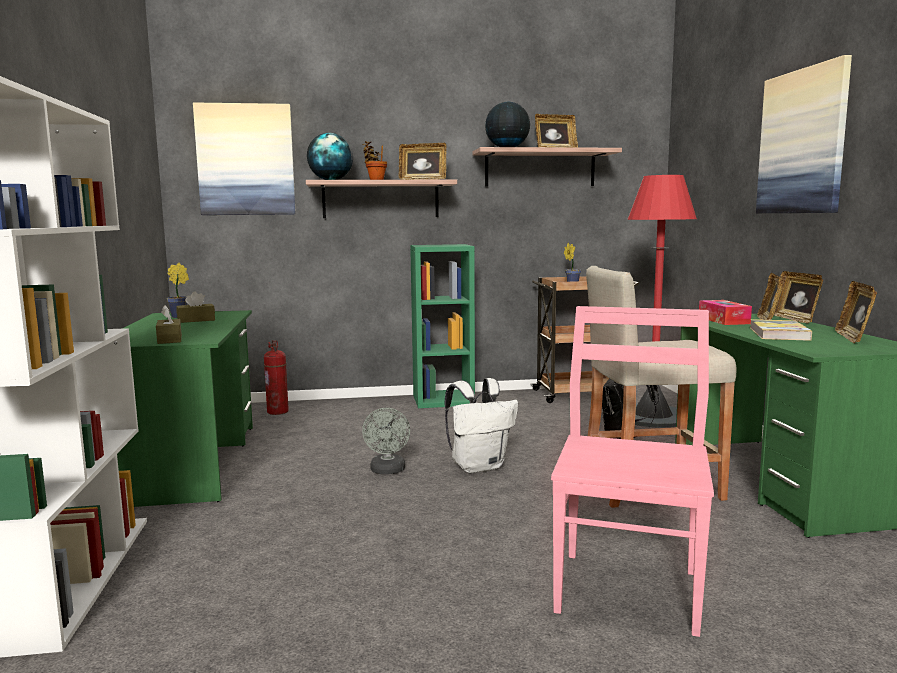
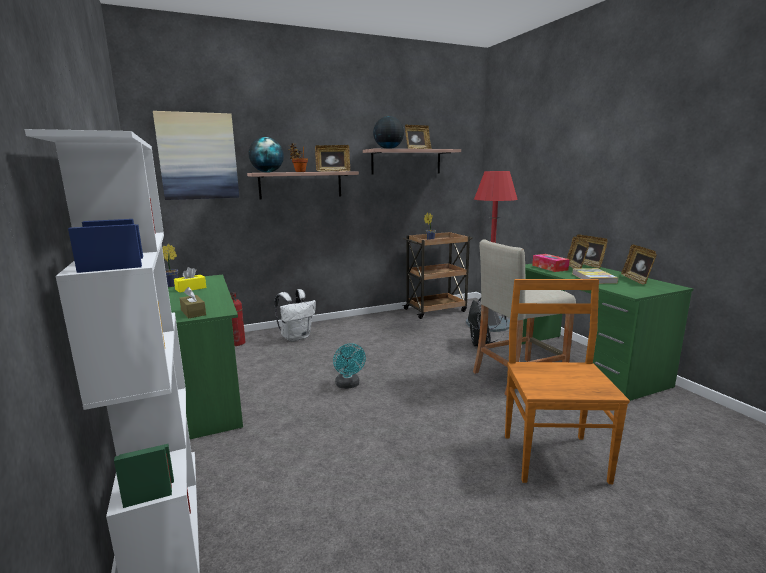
camera: 15 degrees left, 5 degrees up
(196, 320) = (191, 288): brown tissue box -> yellow tissue box
(388, 471) = (348, 385): grey fan -> turquoise fan
(443, 400) = (350, 322): green bookcase -> none
(479, 466) = (407, 374): white backpack -> white backpack (296, 337)
(628, 588) = (553, 456): pink chair -> brown chair
(802, 142) = (591, 154): picture -> none

